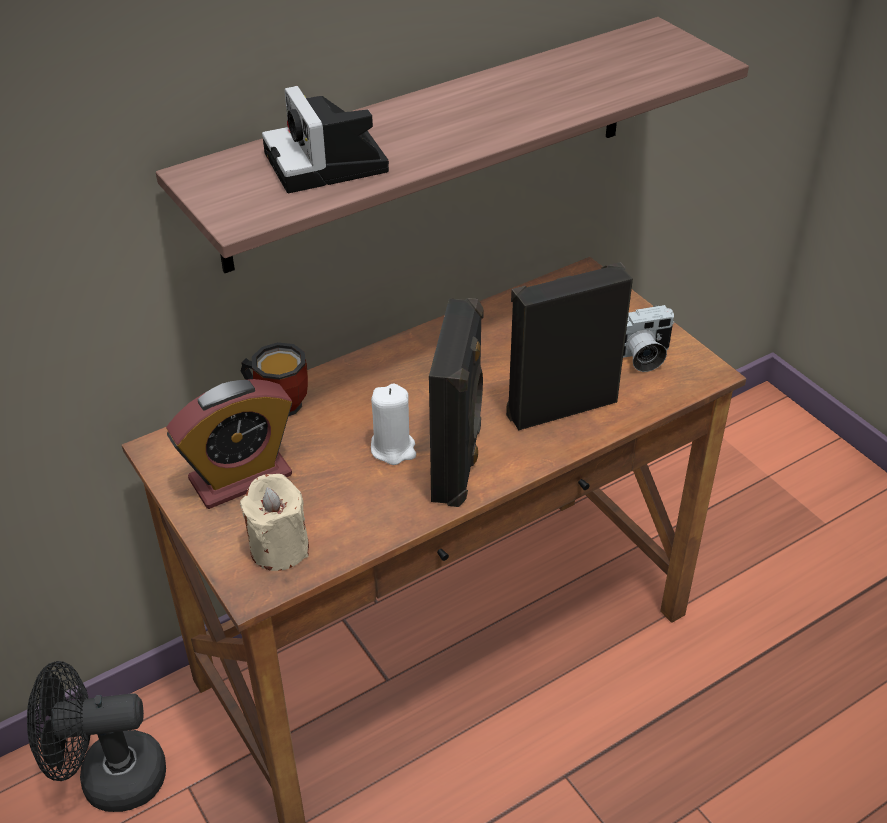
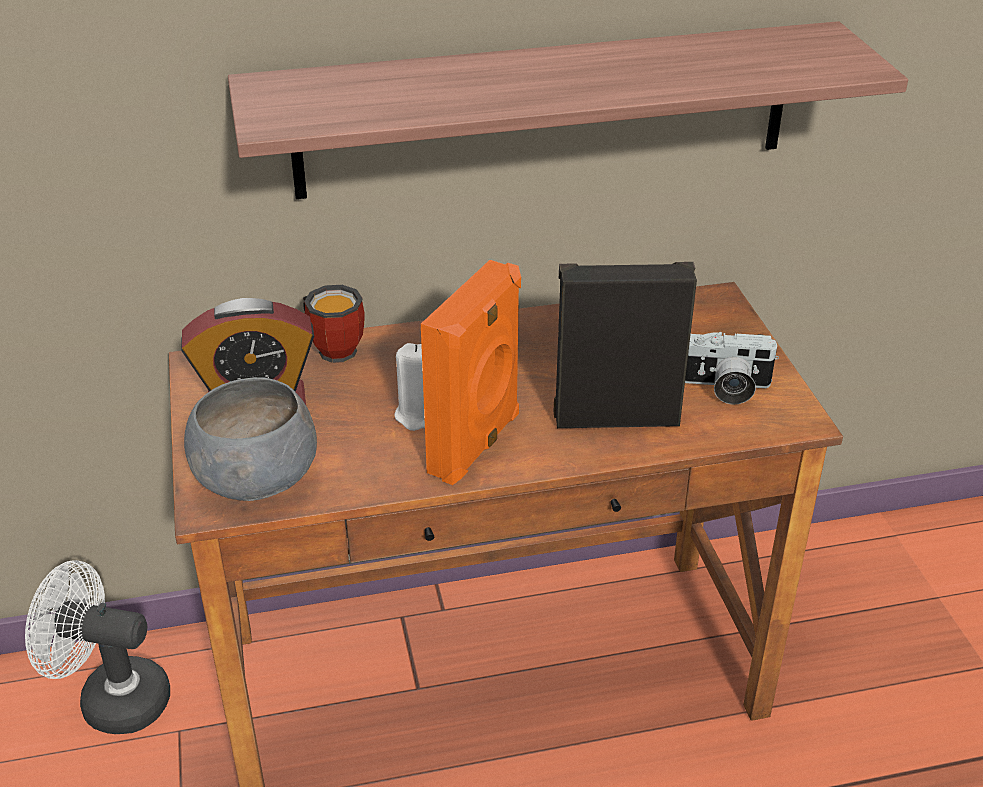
camera: 20 degrees right, 5 degrees down
(109, 778) = (112, 699): black fan -> white fan
(279, 548) = (254, 478): beige candle -> grey bowl
(329, 164) = (390, 95): camera -> none
(459, 463) = (477, 445): black speaker -> orange speaker

